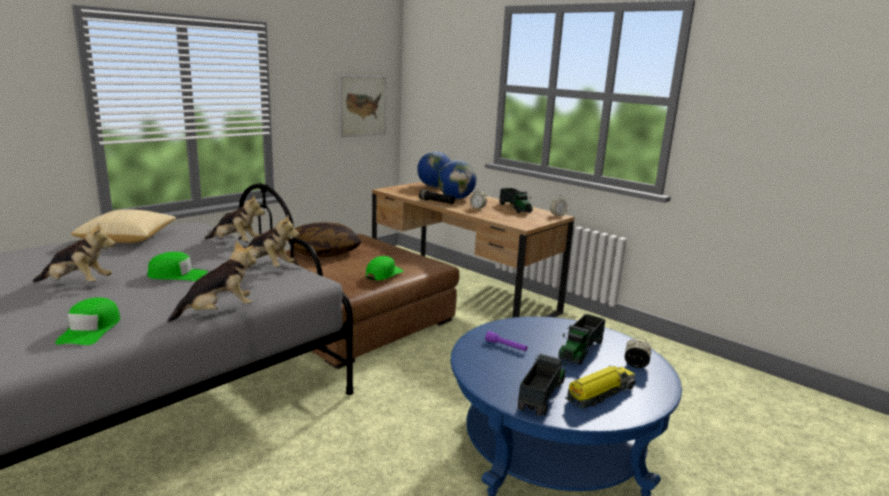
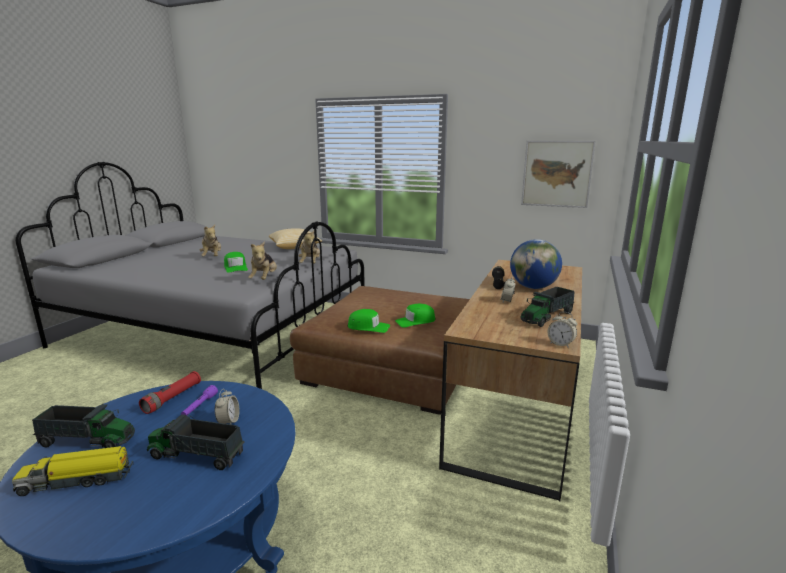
camera: 70 degrees right, 0 degrees up
(91, 330) = (145, 273): green cap -> green cap (415, 321)
(219, 312) = (174, 286): plush toy -> none
(323, 252) = (397, 298): pillow -> none
(434, 187) = (565, 273): globe -> none
(484, 357) = (173, 398): none -> red flashlight
(600, 394) = (78, 480): toy truck -> toy truck turned 135 degrees clockwise
(635, 366) = (151, 507): alarm clock -> alarm clock (228, 421)

